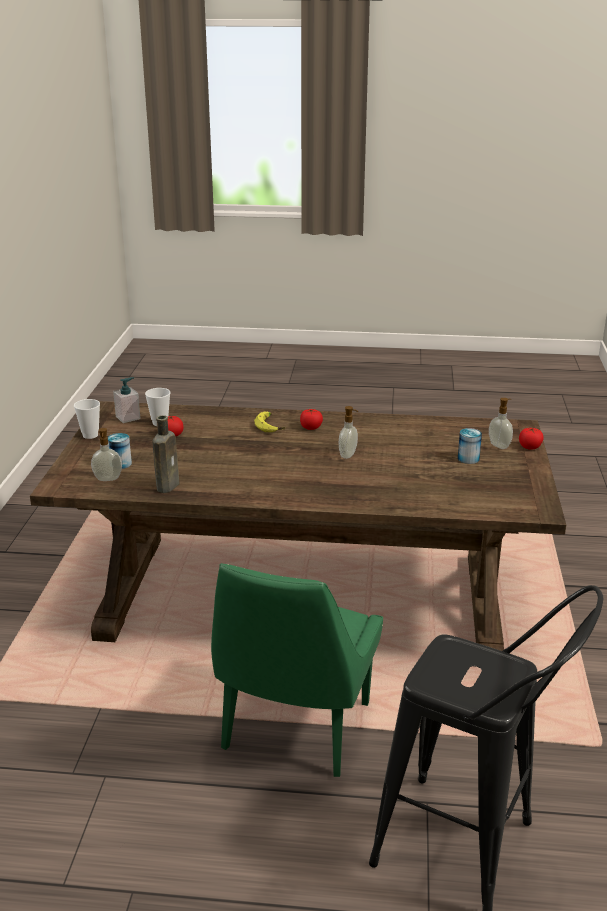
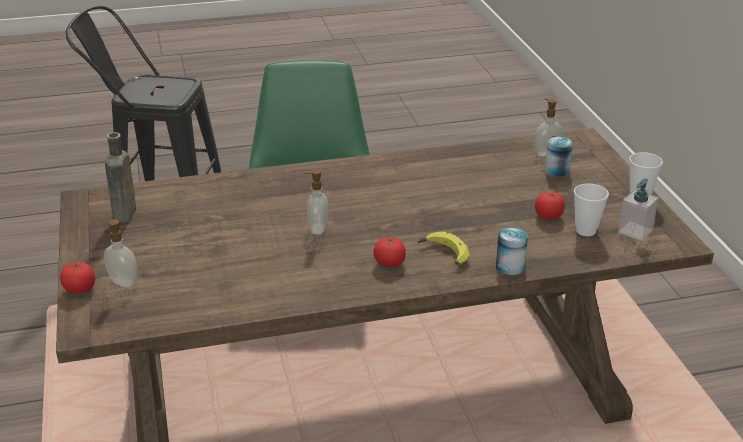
camera: 160 degrees right, 5 degrees up
(168, 485) = (480, 158): brown bottle -> brown bottle (124, 215)
(468, 458) = (165, 252): can -> can (510, 266)

